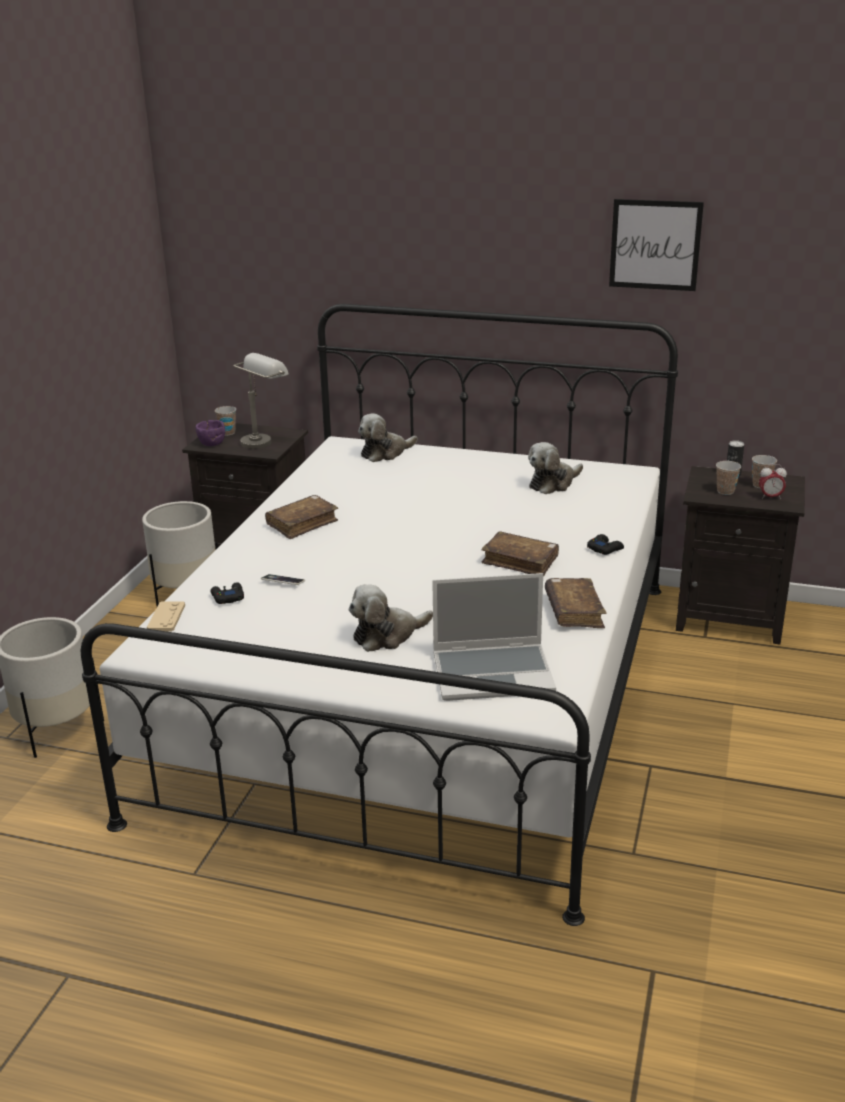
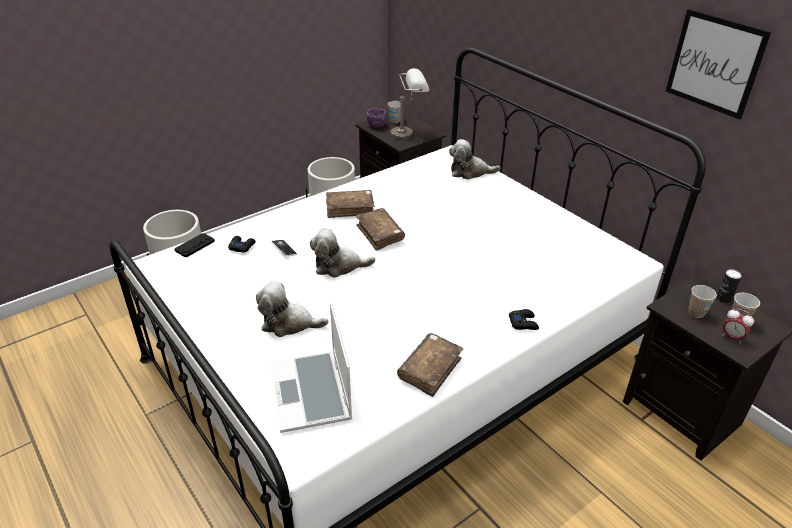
camera: 35 degrees right, 10 degrees up
(166, 617) = (195, 246): beige game controller -> black game controller
(494, 673) = (312, 393): laptop -> laptop turned 45 degrees clockwise
(520, 561) = (447, 304): brown book -> brown book (380, 234)
(553, 483) = (556, 245): plush toy -> plush toy (339, 266)

